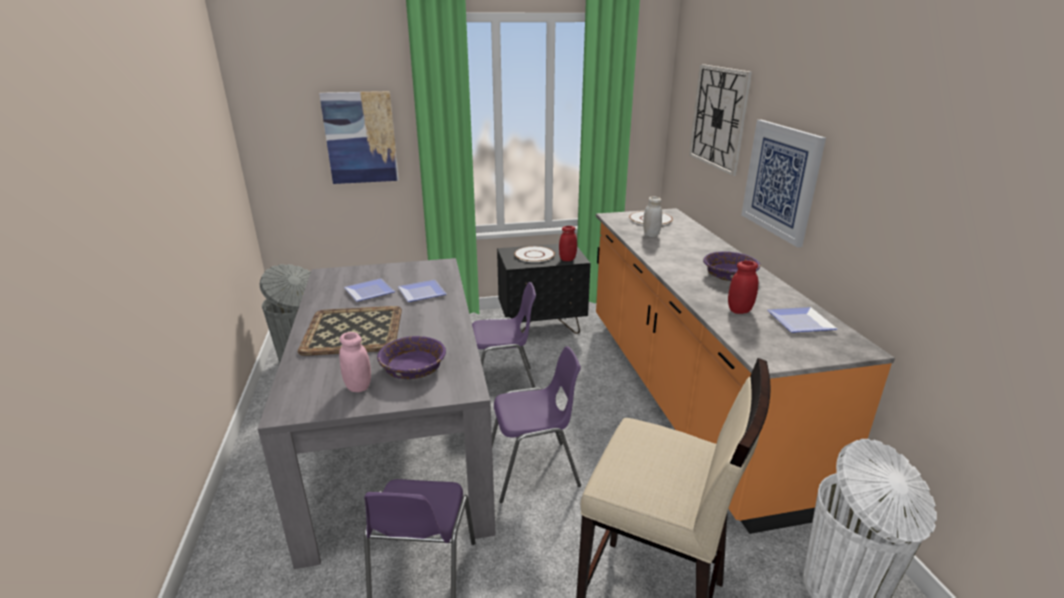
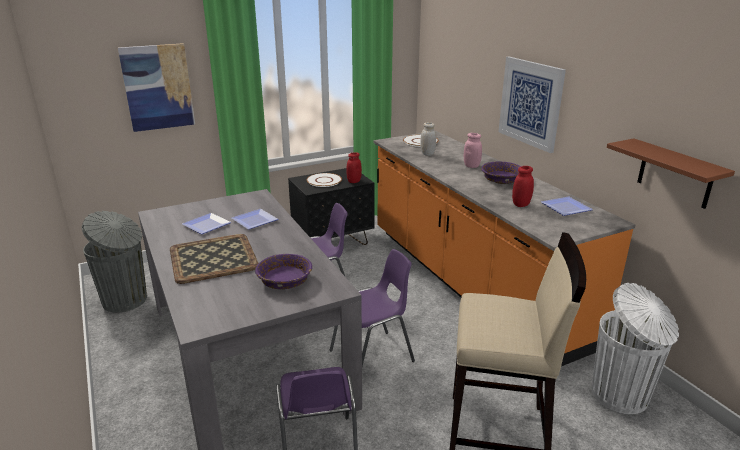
camera: 15 degrees left, 0 degrees up
(358, 386) = (247, 300): pink jar -> pink jar (471, 166)
(719, 118) = (470, 55): wall clock -> none
(959, 294) = (675, 174): none -> brown shelf

